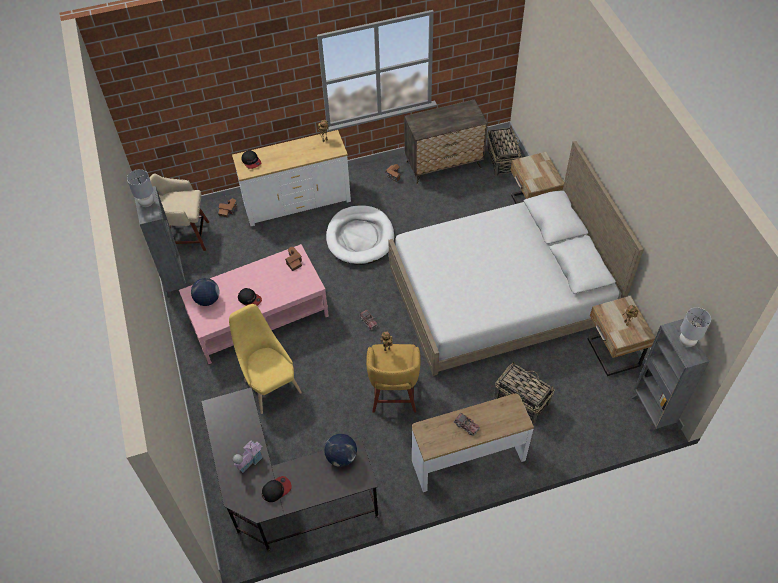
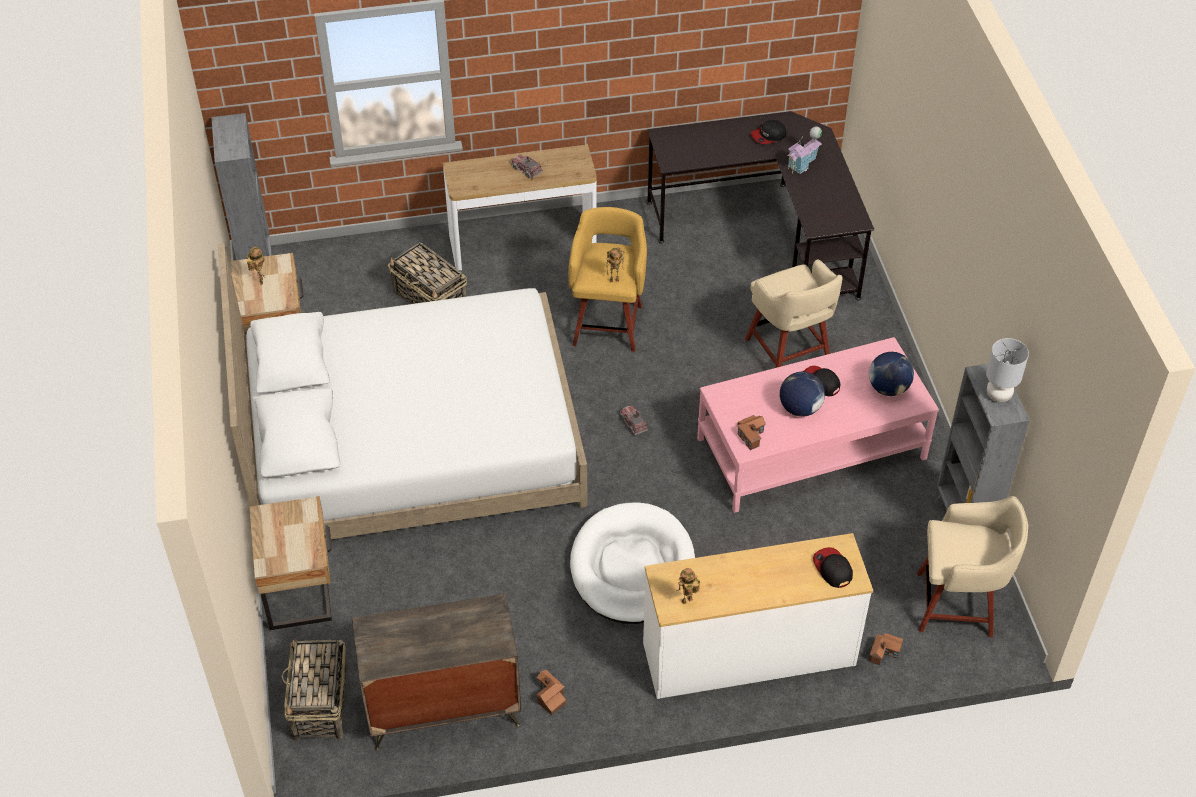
camera: 175 degrees left, 5 degrees down
(270, 384) = (788, 353): yellow chair -> beige stool
(341, 457) = (688, 158): globe -> globe (799, 408)
(687, 341) = (226, 137): grey table lamp -> none

